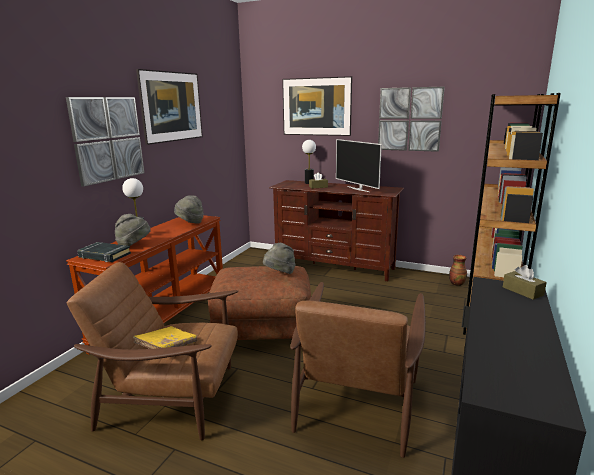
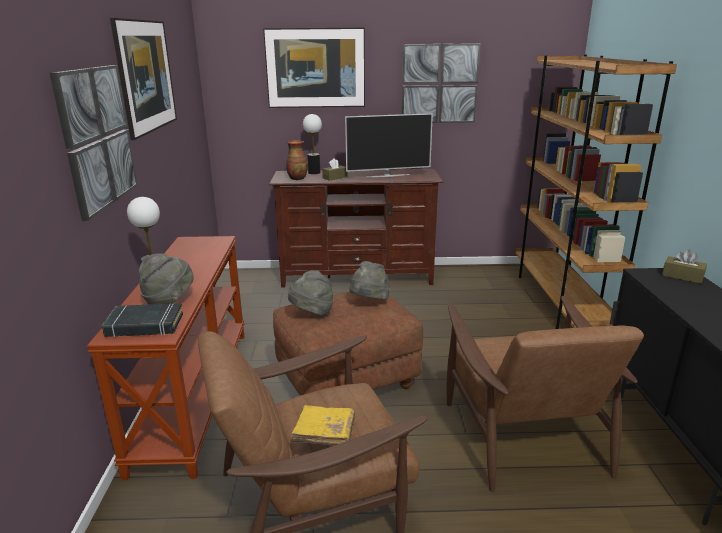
camera: 25 degrees left, 5 degrees up
(190, 222) = (204, 250): grey hat -> grey hat (312, 313)
(358, 189) = (387, 175): television -> television turned 45 degrees counterclockwise
(456, 283) = (503, 274): vase -> vase (297, 178)

